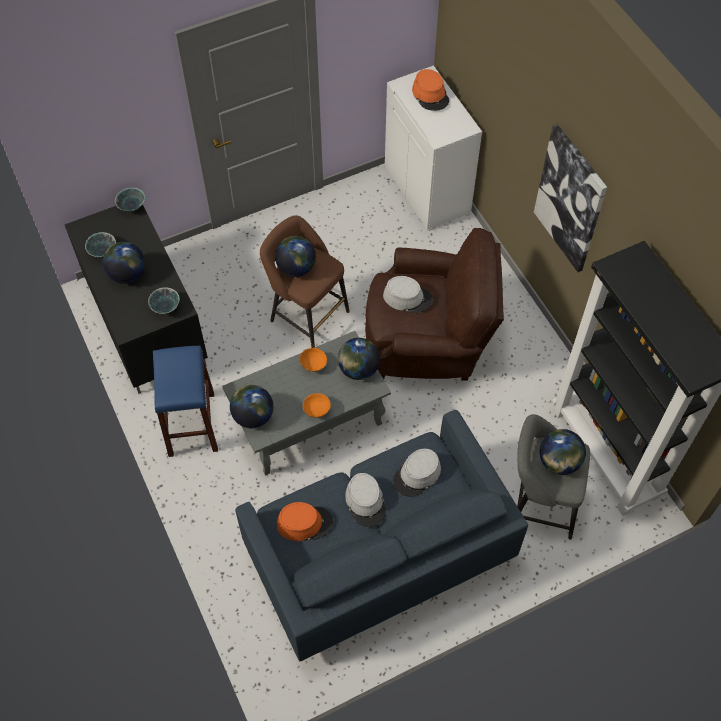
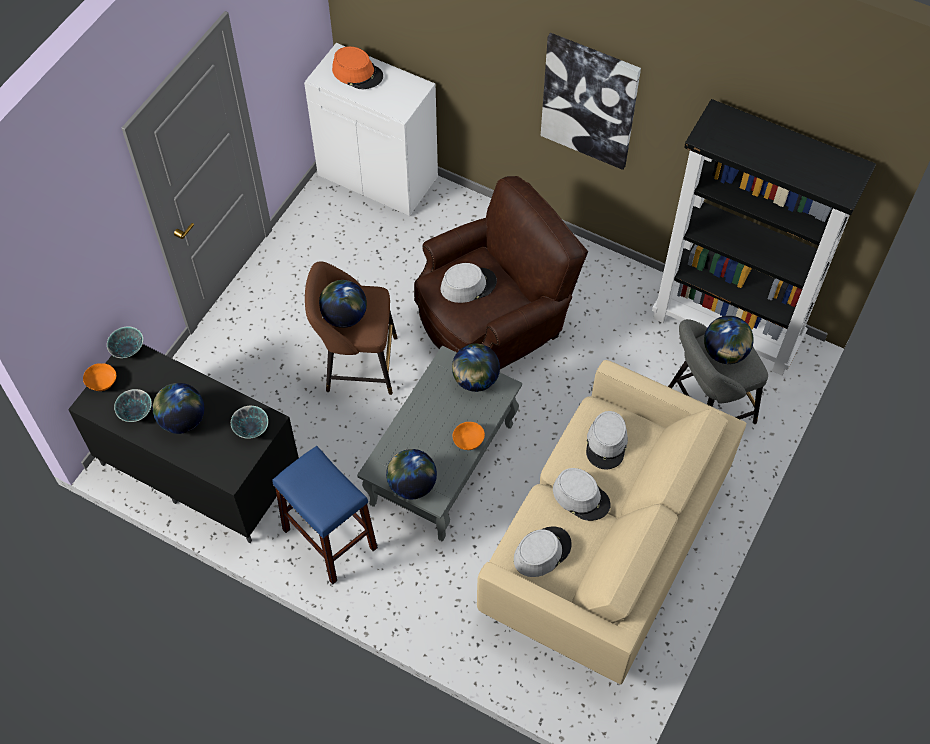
camera: 35 degrees left, 0 degrees up
(304, 523) = (542, 552): orange hat -> grey hat
(313, 366) = (430, 402): orange bowl -> orange bowl (103, 384)
(378, 553) = (603, 544): blue sofa -> beige sofa

